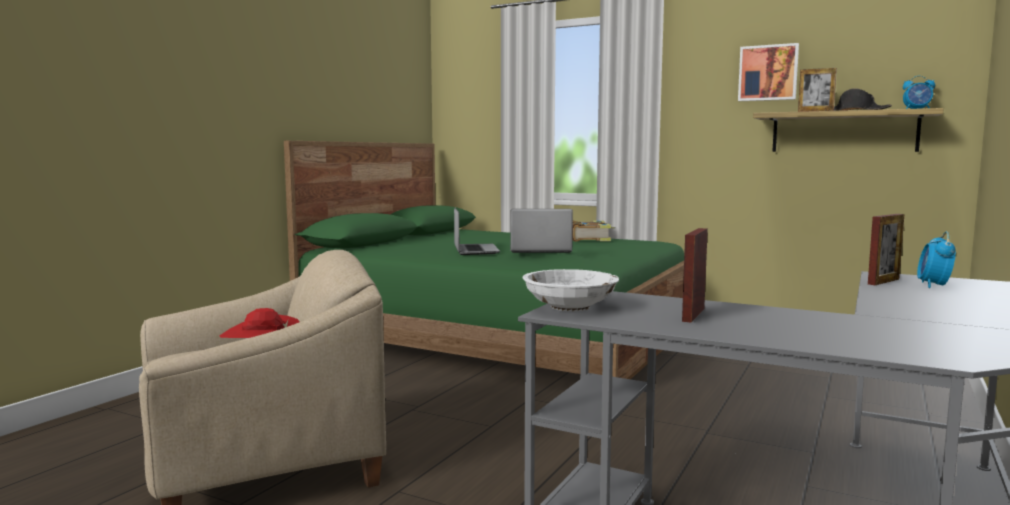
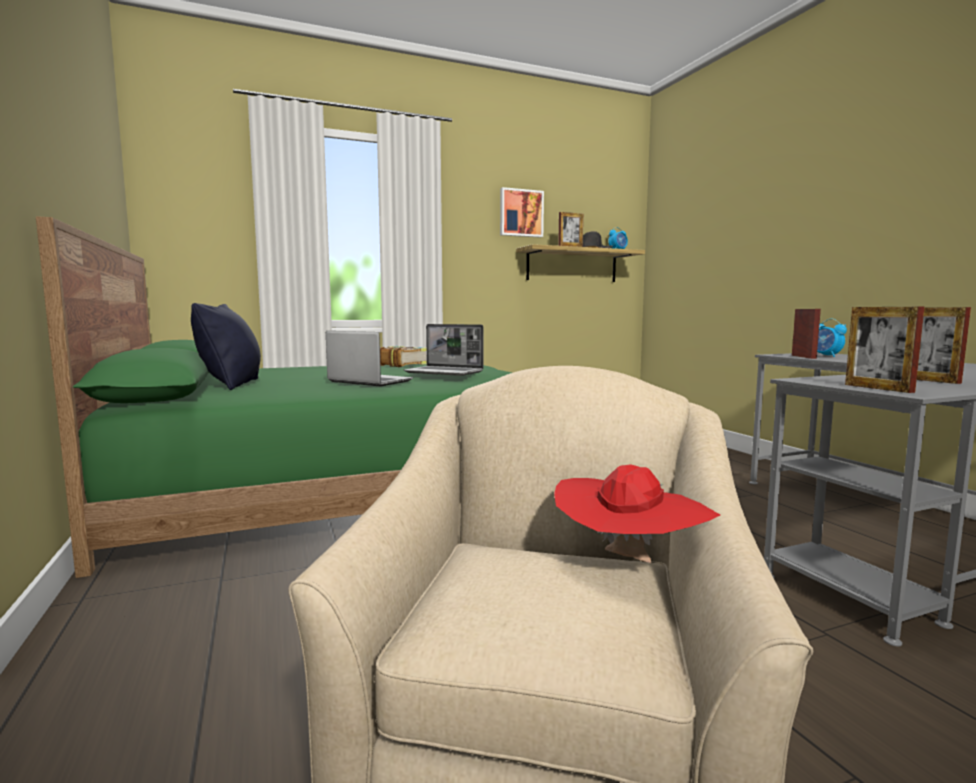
camera: 50 degrees left, 0 degrees up
(413, 242) = (232, 384): none -> black pillow
(539, 250) = (445, 372): laptop -> laptop turned 105 degrees counterclockwise
(570, 307) = (878, 388): white bowl -> picture frame

